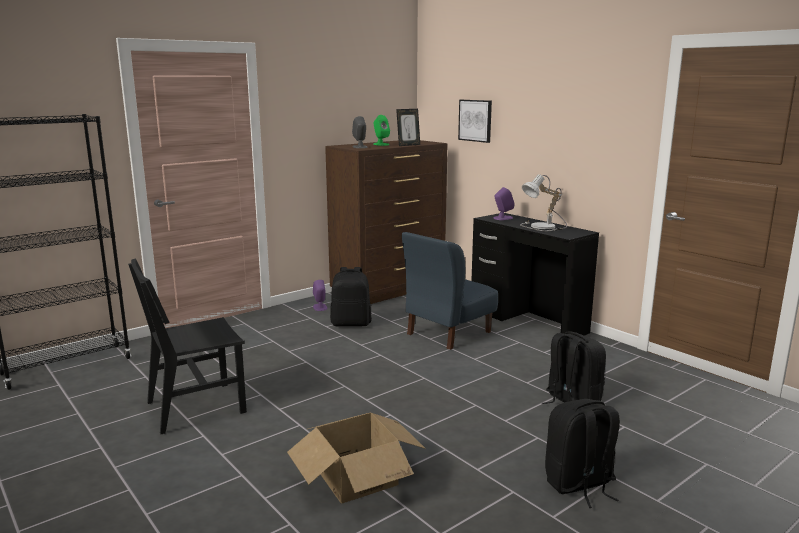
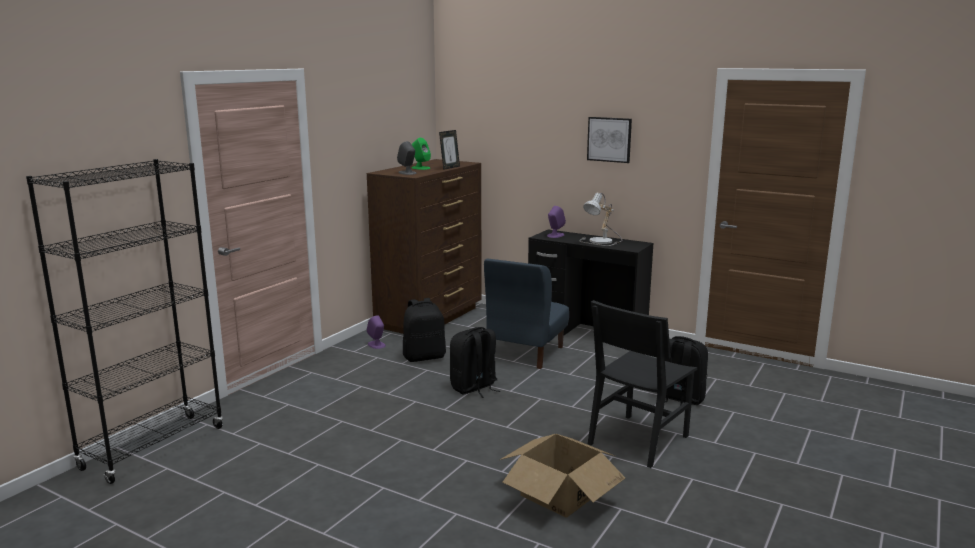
camera: 20 degrees left, 0 degrees up
(195, 407) = (347, 463): black chair -> black chair (638, 440)
(475, 120) = (511, 139): picture -> picture (609, 139)
(579, 485) = (736, 463): black backpack -> black backpack (474, 388)

